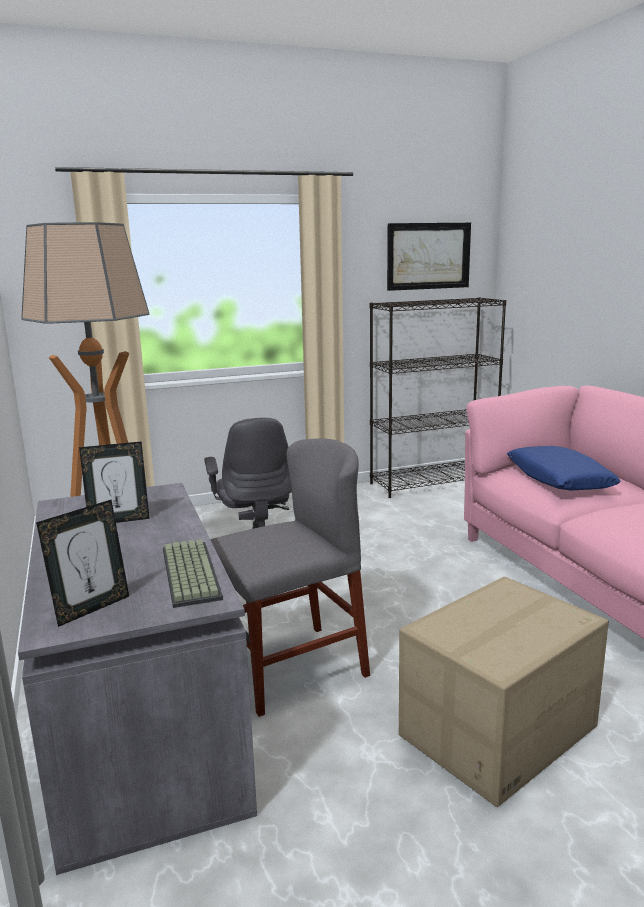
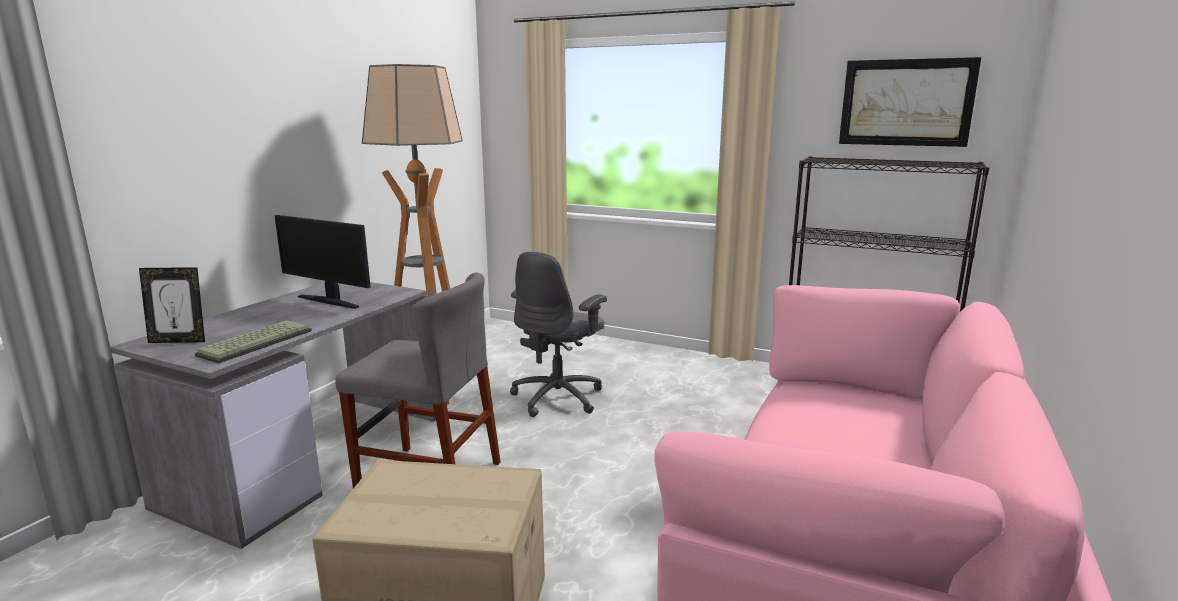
camera: 45 degrees right, 0 degrees up
(119, 520) = (330, 301): picture frame -> monitor
(558, 479) = (825, 413): blue pillow -> none

